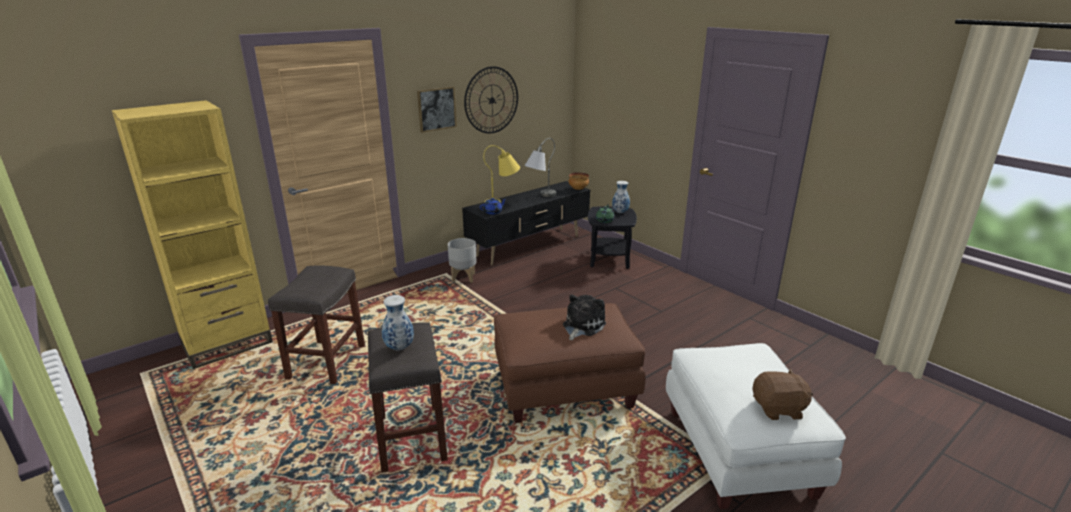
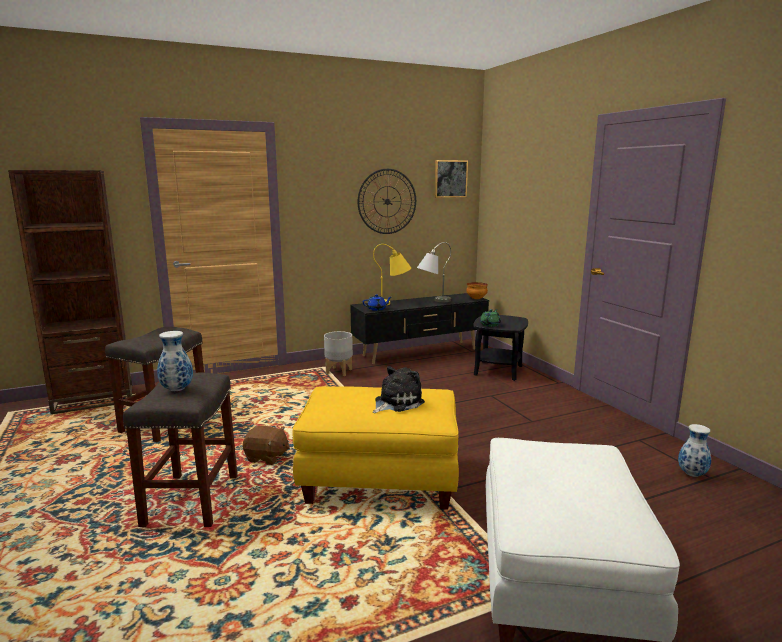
camera: 15 degrees right, 10 degrees down
(228, 344) = (94, 400): yellow bookcase -> brown bookcase
(436, 109) = (328, 203): picture -> picture (450, 179)
(565, 388) = (381, 479): brown ottoman -> yellow ottoman
(620, 212) = (512, 320): vase -> vase (692, 474)
(778, 409) = (588, 513): brown plush toy -> brown plush toy (266, 457)

